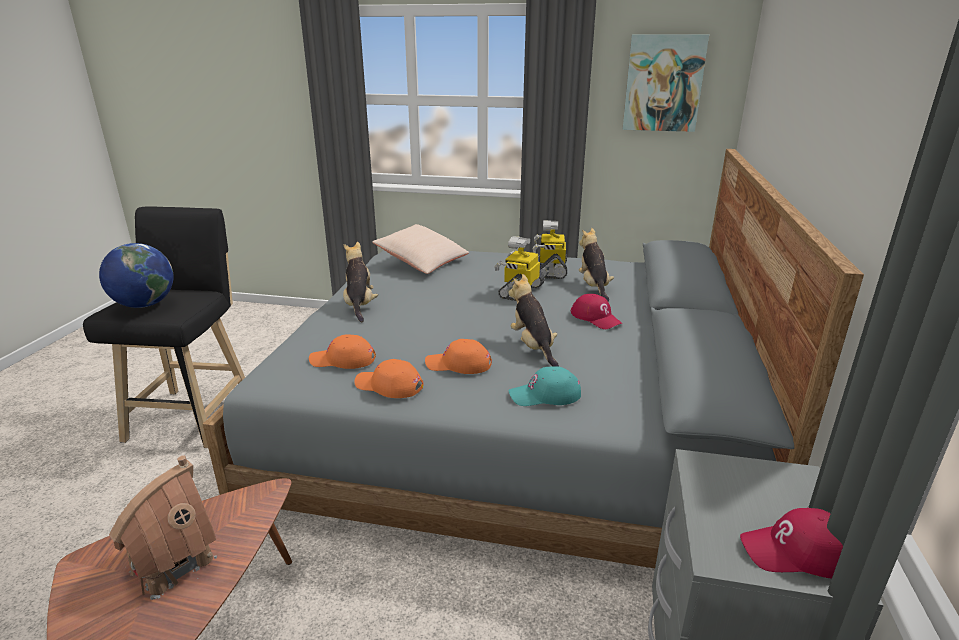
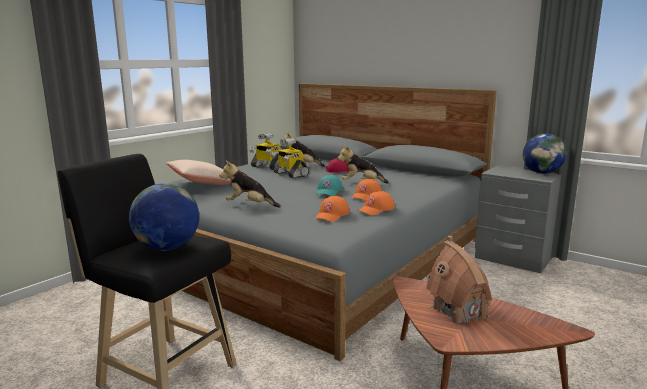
camera: 65 degrees left, 10 degrees down
(545, 395) = (412, 188): turquoise cap -> turquoise cap (328, 191)
(663, 83) = (264, 49): picture -> none
(798, 552) = (542, 173): red cap -> globe

